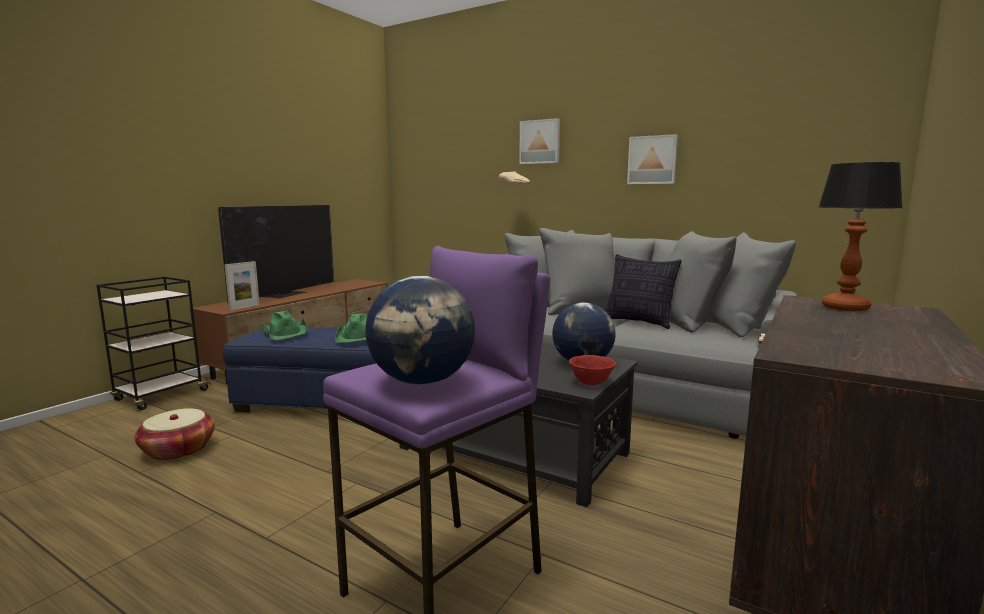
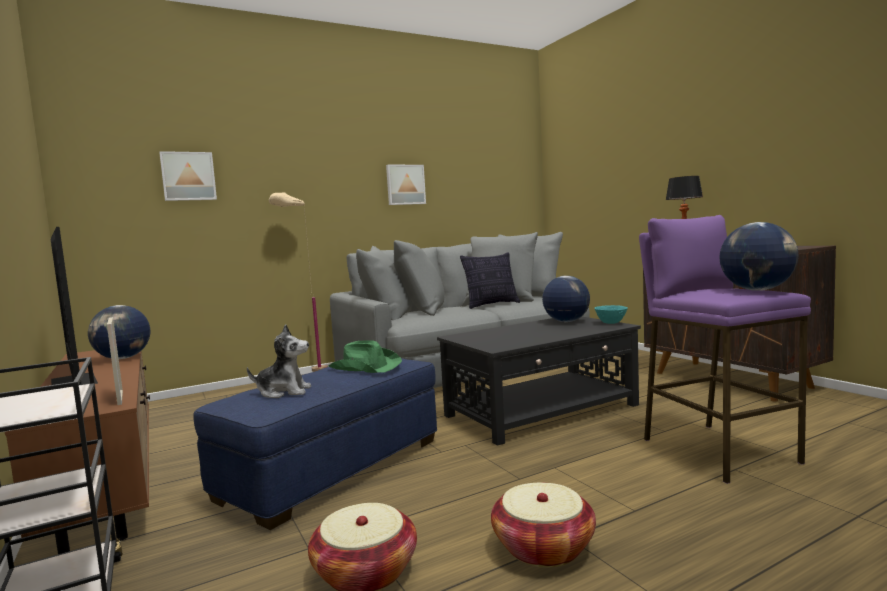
camera: 60 degrees left, 5 degrees down
(200, 503) = (543, 547): none -> basket
(285, 332) = (284, 392): green hat -> plush toy
(343, 288) = (123, 358): none -> globe
(540, 142) = (298, 163): picture -> picture (188, 176)
(591, 383) = (611, 323): red bowl -> turquoise bowl

